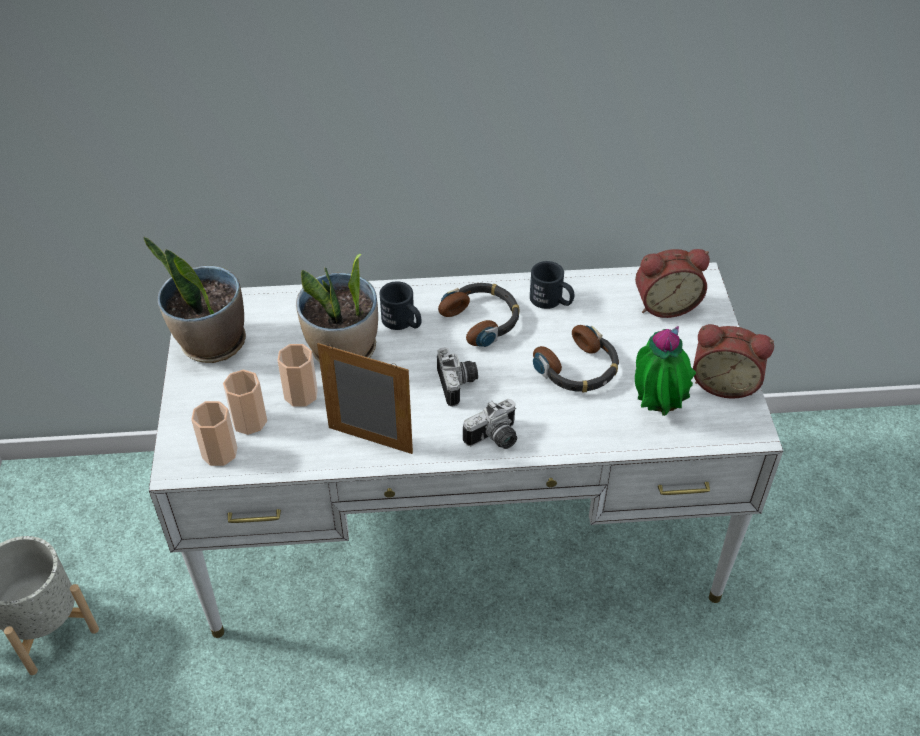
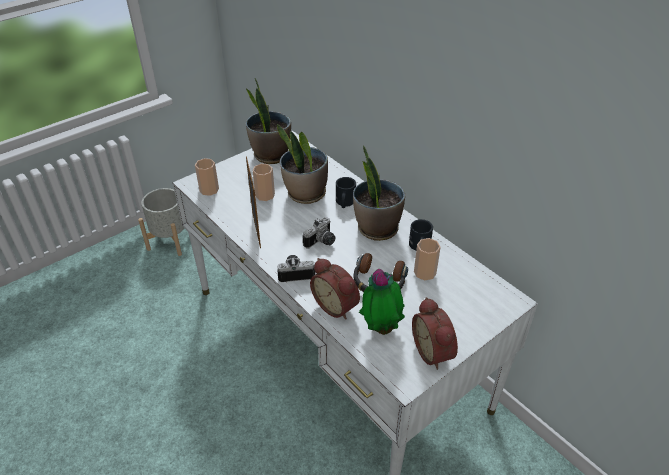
camera: 55 degrees right, 5 degrees down
(249, 421) = (235, 189): cup -> cup (425, 272)
(482, 319) = (376, 228): headphones -> potted plant
(495, 439) = (296, 273): camera -> camera turned 150 degrees clockwise
(665, 304) = (471, 295): alarm clock -> alarm clock (337, 305)

